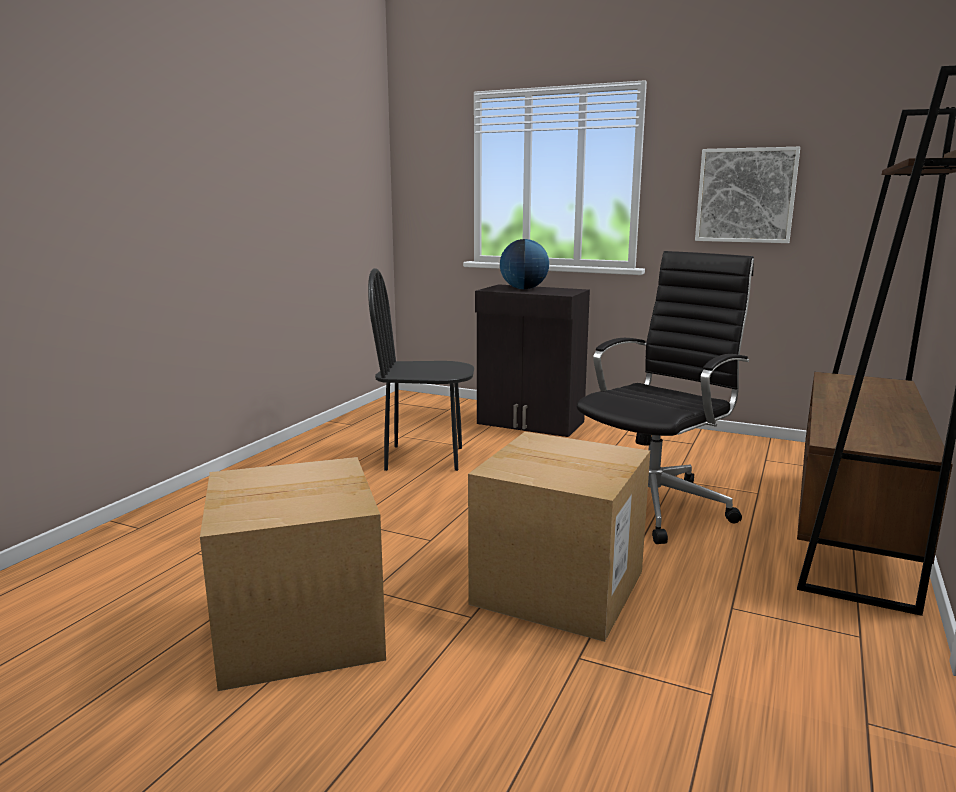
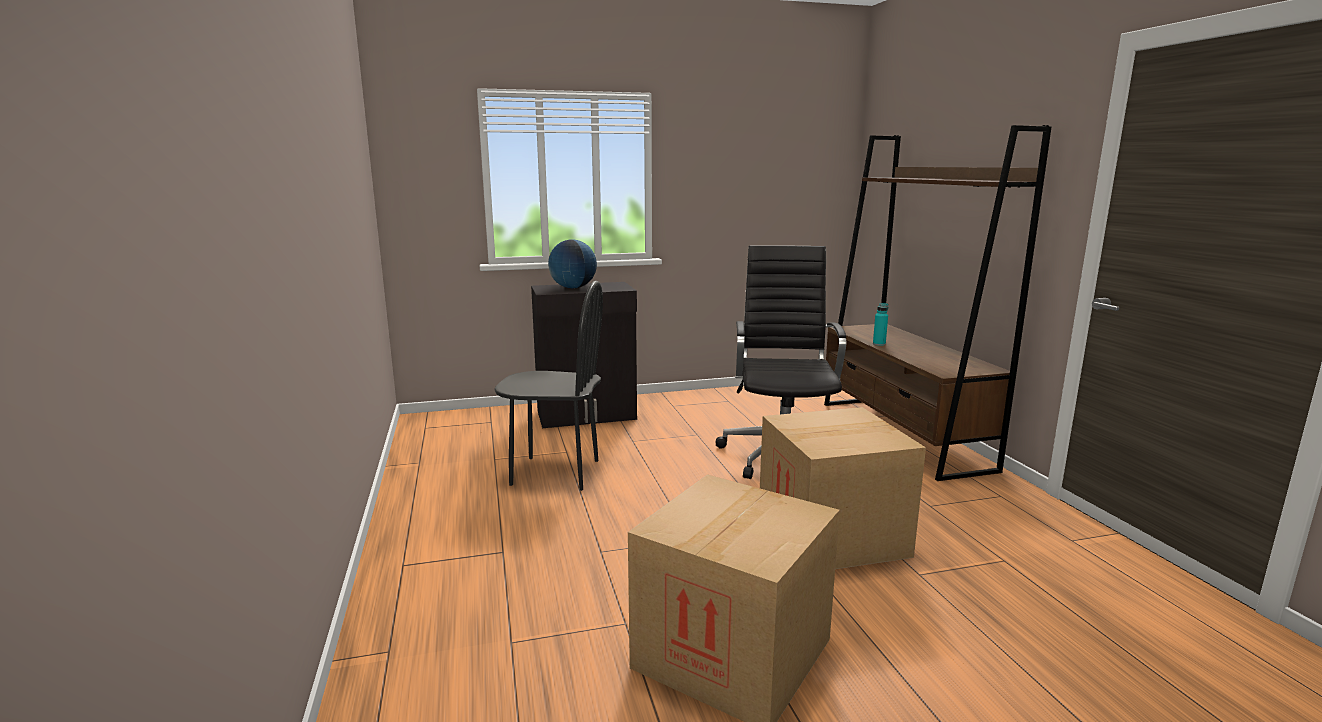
camera: 40 degrees left, 0 degrees up
(424, 458) = (555, 473): black chair -> black chair turned 135 degrees counterclockwise
(745, 195) = (736, 193): picture -> none
(830, 398) = (879, 344): none -> turquoise bottle

